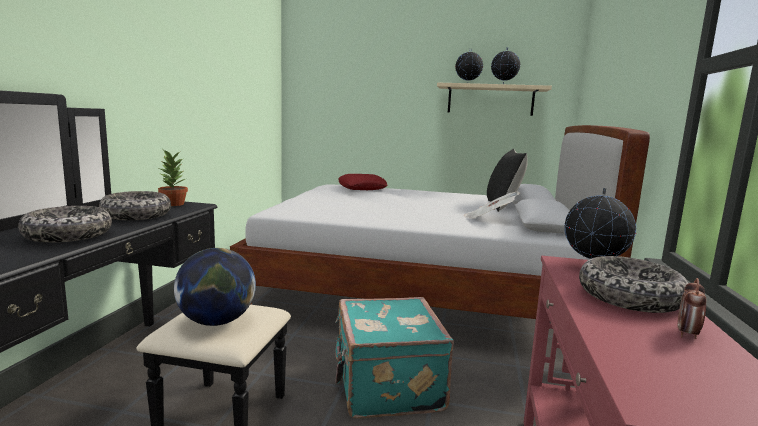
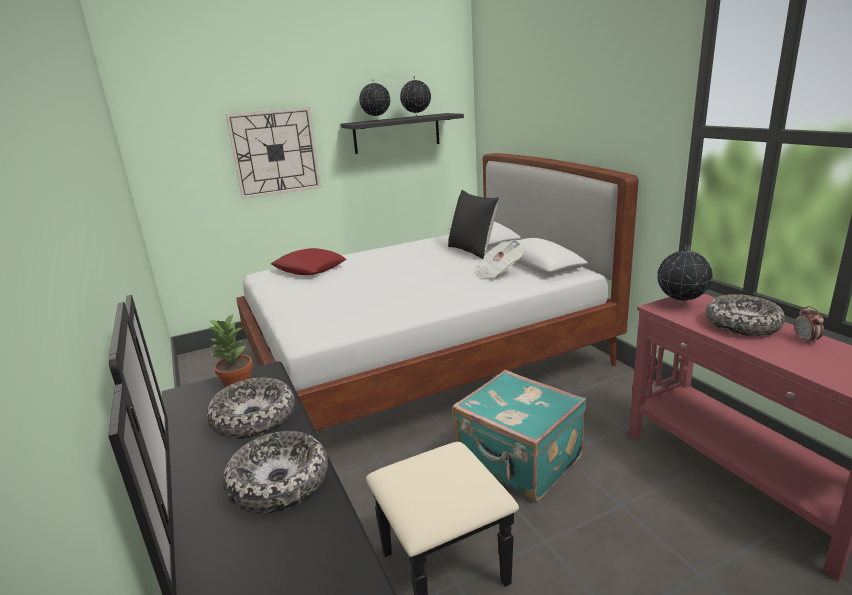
camera: 35 degrees left, 10 degrees up
(217, 322) = (446, 485): globe -> none
(381, 101) = (275, 152): none -> wall clock
(490, 100) = (397, 133): beige shelf -> black shelf

